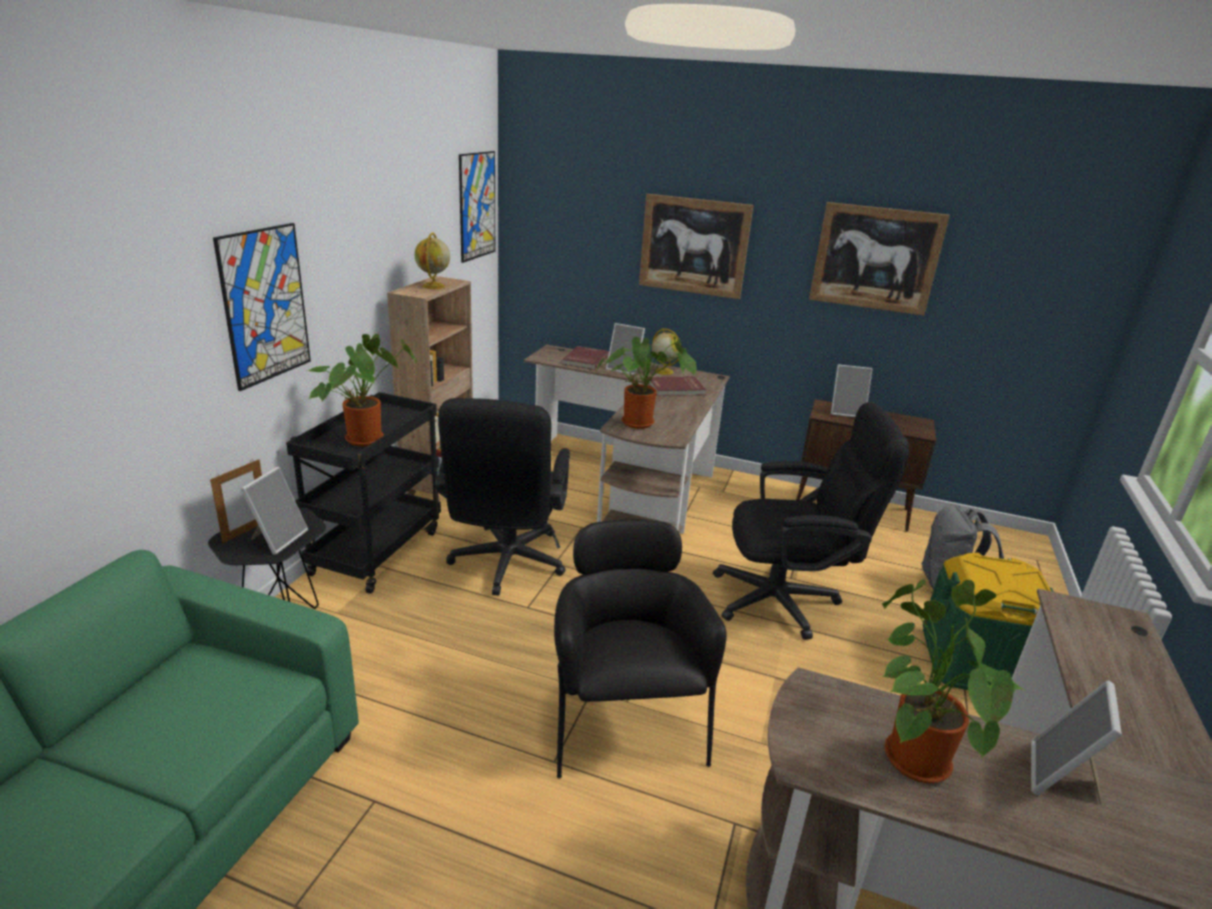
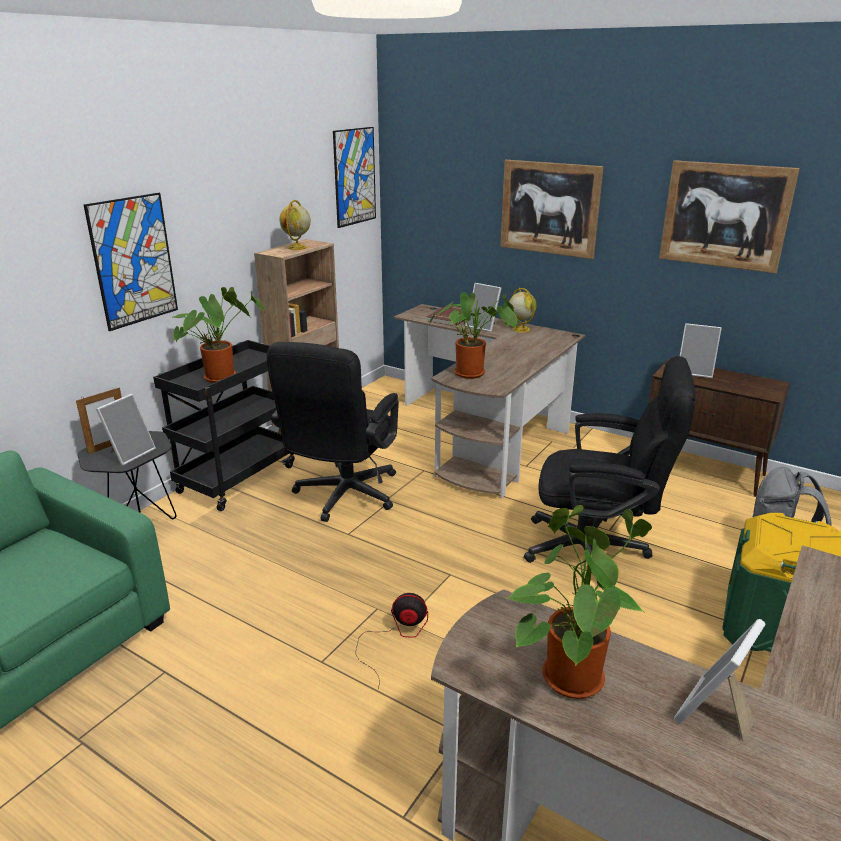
camera: 15 degrees right, 0 degrees up
(624, 721) = (395, 637): black armchair -> fan
(676, 389) = (524, 345): red book -> none

